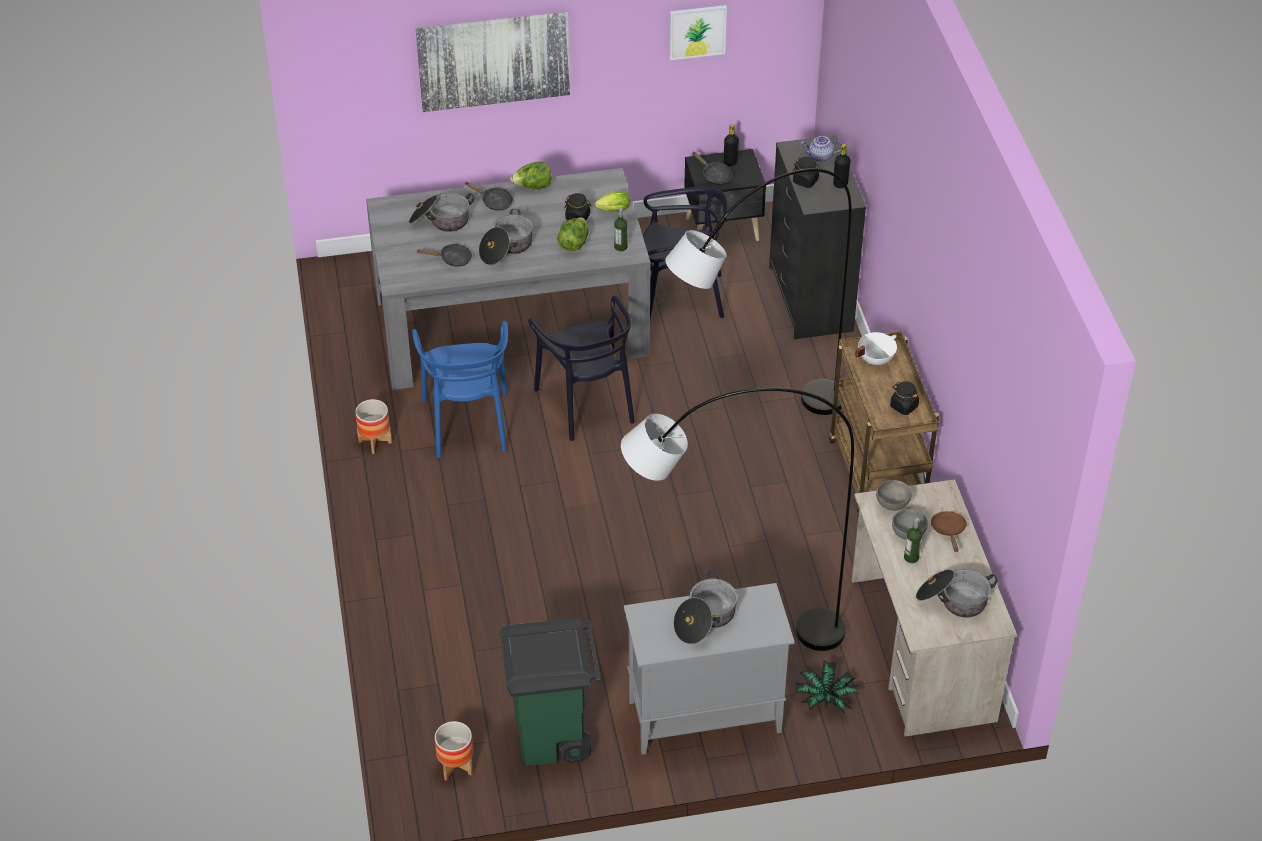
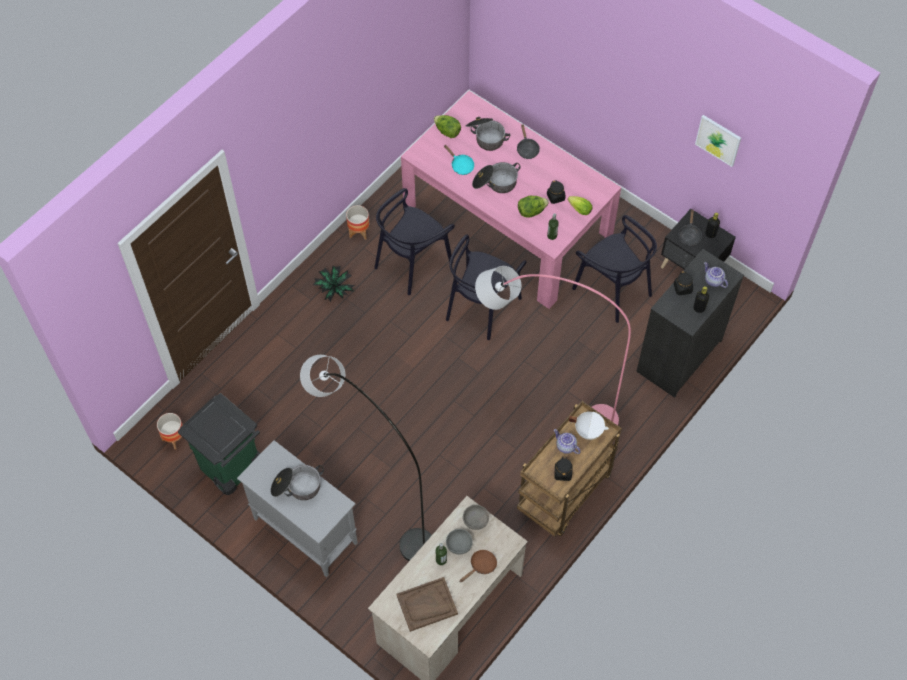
camera: 50 degrees right, 15 degrees up
(452, 259) = (460, 165): black frying pan -> turquoise frying pan
(467, 423) = (412, 262): blue chair -> black chair
(493, 60) = (586, 63): picture -> none
(510, 324) = (506, 224): grey dining table -> pink dining table
(533, 187) = (558, 157): lettuce -> lettuce (447, 132)
(750, 428) = (541, 400): grey floor lamp -> pink floor lamp
(826, 698) = (370, 583): potted plant -> potted plant (334, 288)
(875, 386) = (565, 446): none -> teapot
(953, 600) = (427, 605): cooking pot -> brown tray

